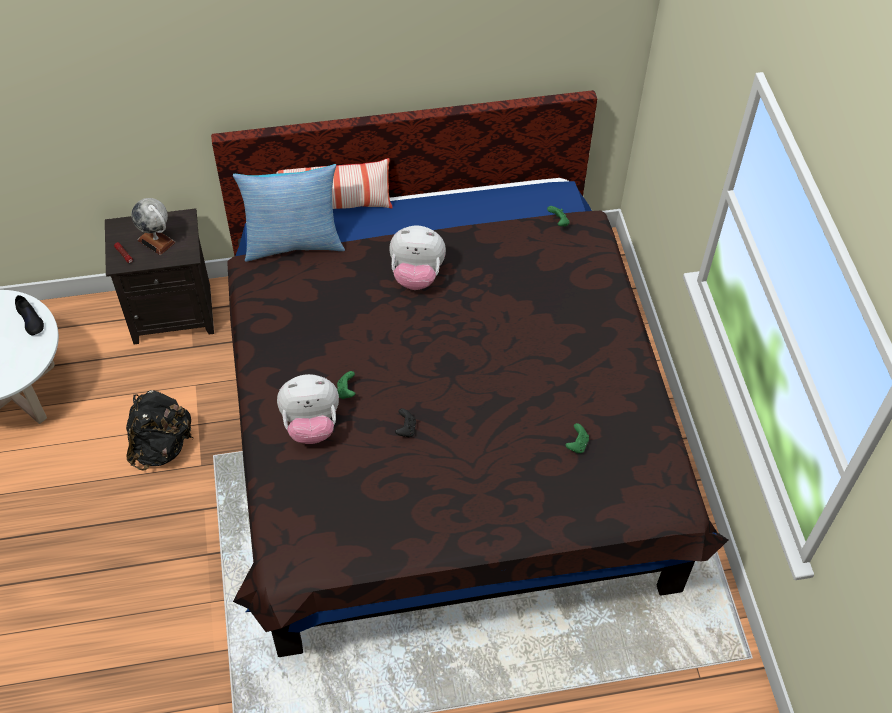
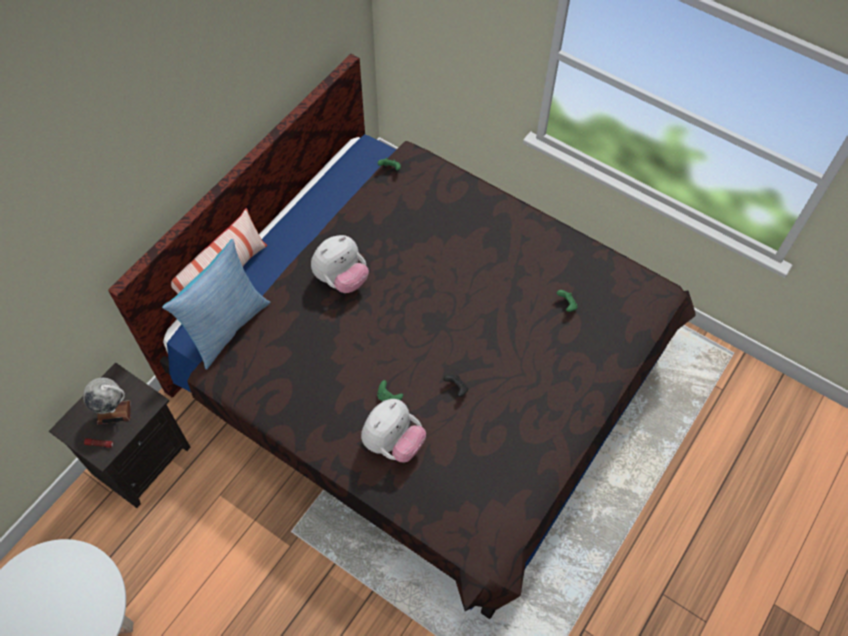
camera: 45 degrees left, 5 degrees up
(30, 320) = (66, 560): black shoe -> none
(161, 446) = (246, 560): black backpack -> none

